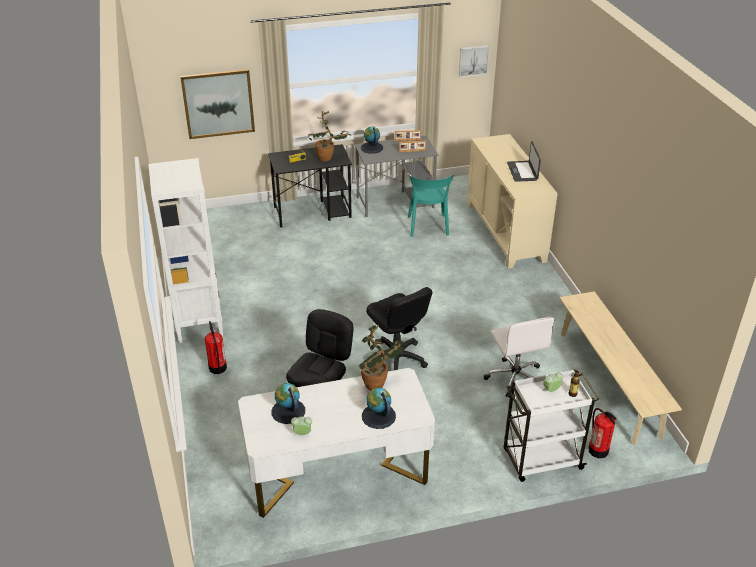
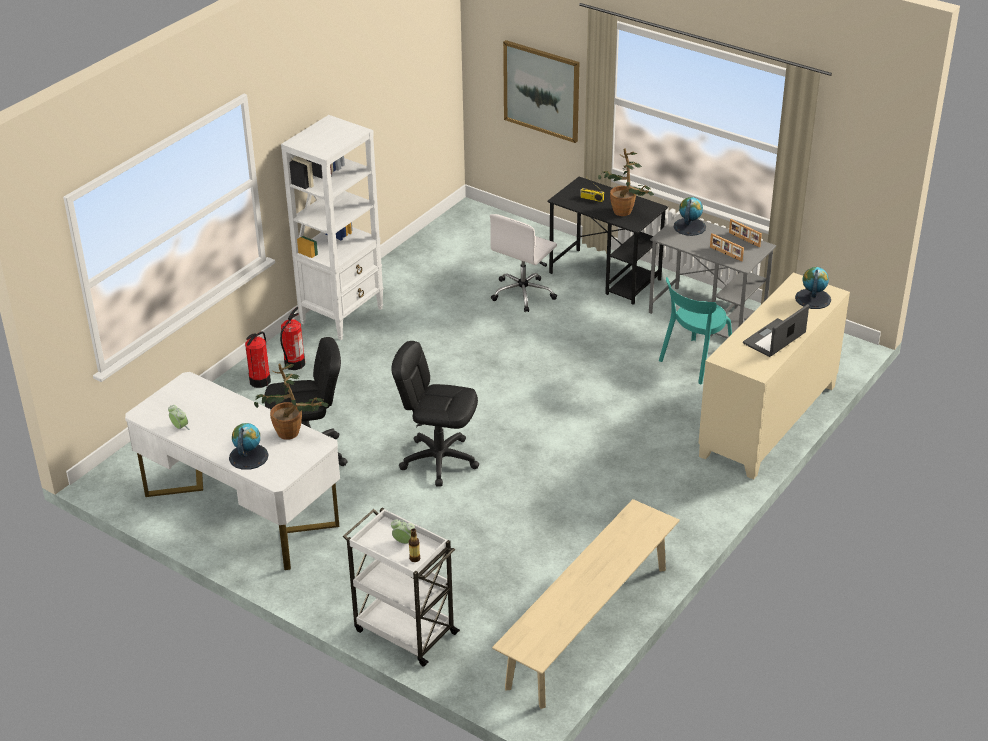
camera: 50 degrees right, 0 degrees up
(288, 411) = (199, 405): globe -> globe (812, 299)
(396, 359) = (439, 460): black office chair -> black office chair turned 90 degrees clockwise
(473, 60) = (868, 169): picture -> none
(514, 377) = (510, 553): white office chair -> white office chair (523, 293)
(598, 450) = (465, 666): fire extinguisher -> fire extinguisher (260, 381)

